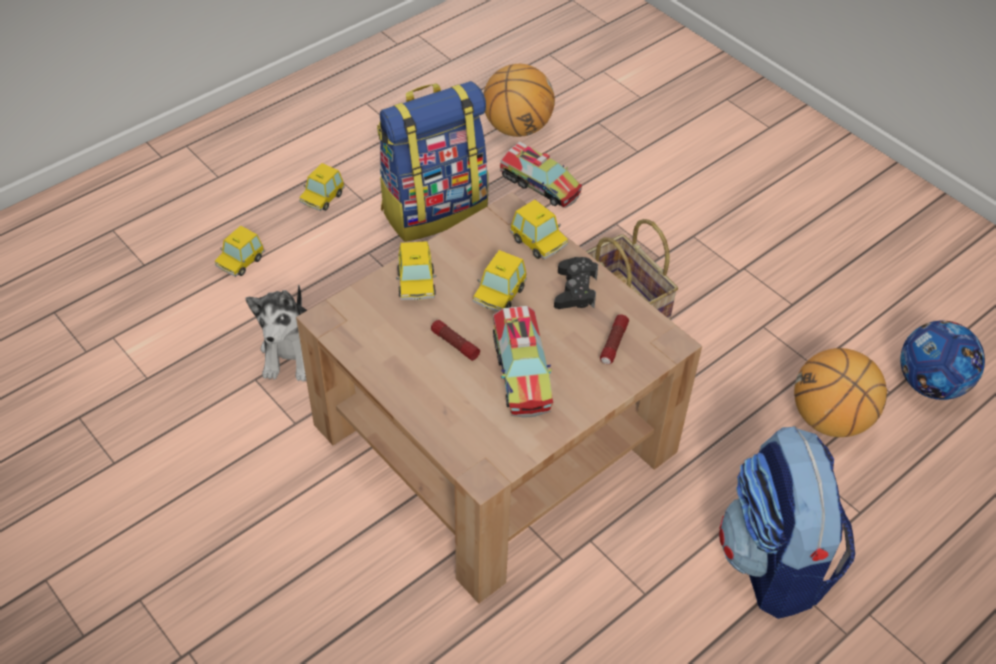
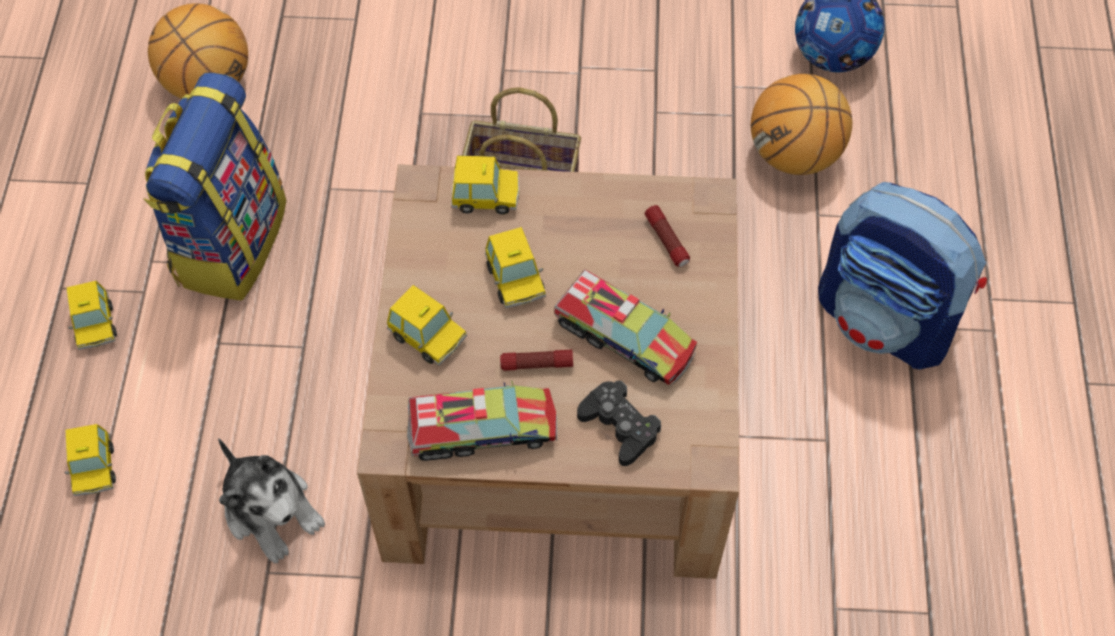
camera: 45 degrees left, 10 degrees up
(540, 184) = (303, 129): toy truck -> toy truck (482, 430)
(575, 290) = (574, 216): black game controller -> black game controller (619, 426)

